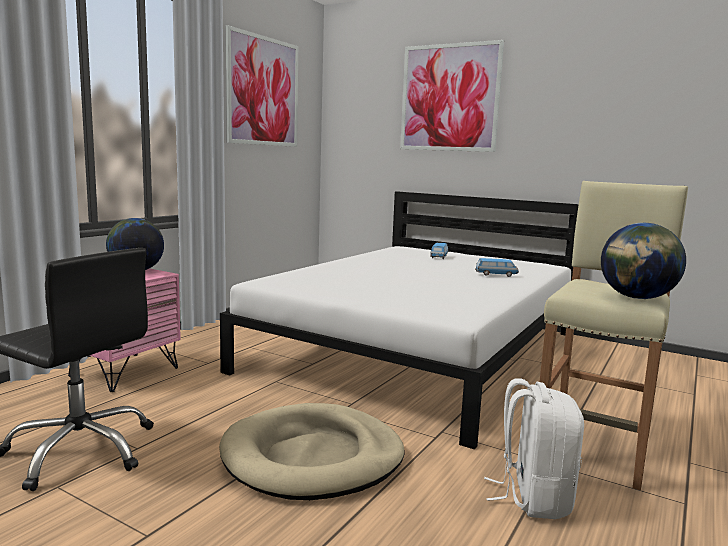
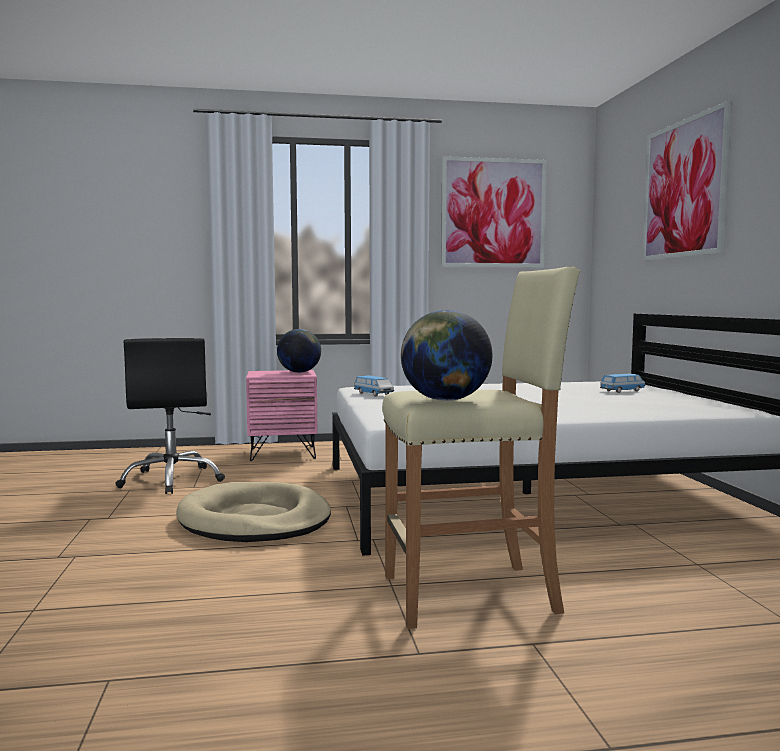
camera: 50 degrees right, 5 degrees down
(496, 274) = (603, 407): toy car -> toy car (373, 394)
(533, 497) = (313, 590): white backpack -> none

